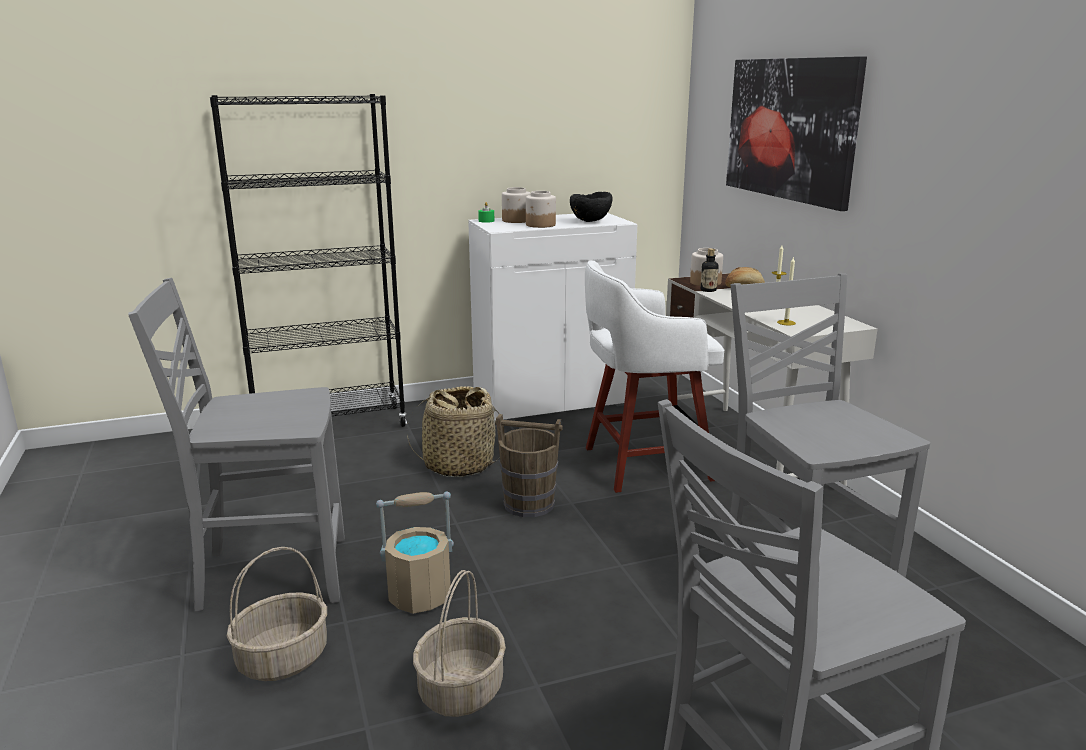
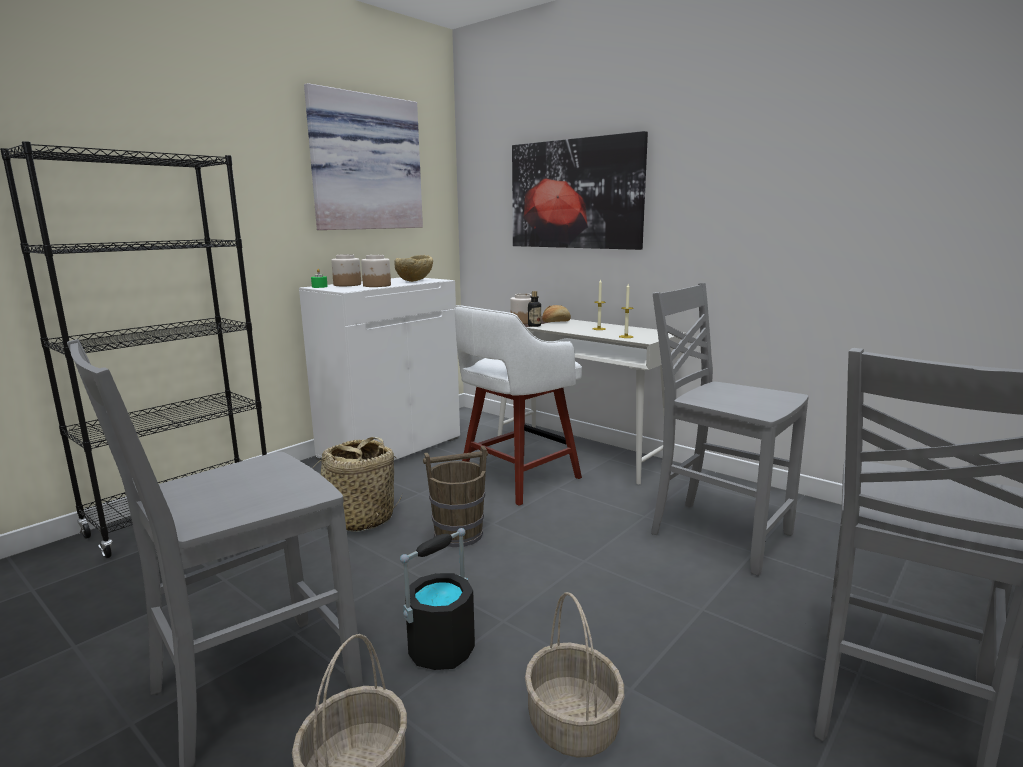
camera: 30 degrees left, 5 degrees down
(420, 596) = (441, 649): beige bucket -> black bucket
(560, 84) = (364, 163): none -> picture
(590, 222) = (414, 281): black bowl -> beige bowl

